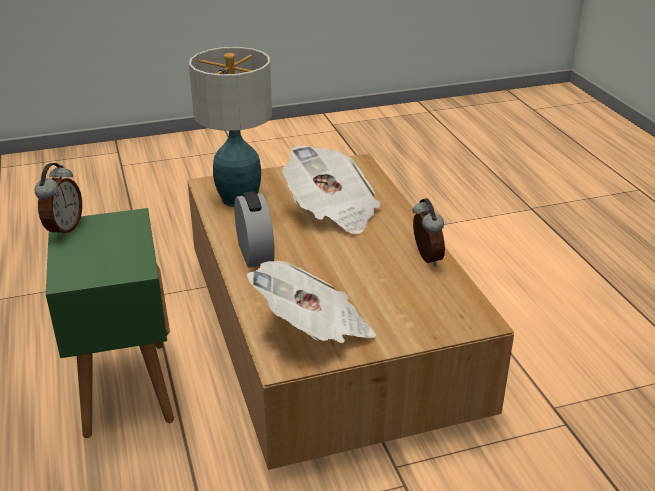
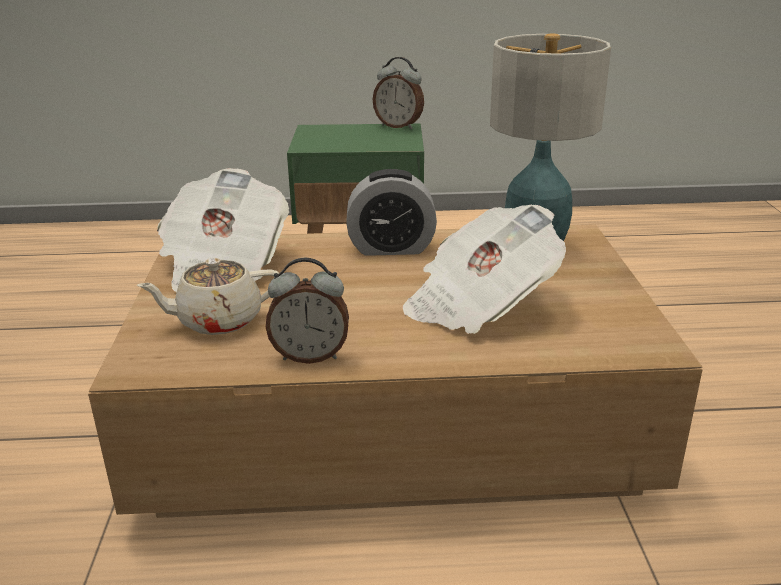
camera: 105 degrees right, 5 degrees down
(404, 305) = (217, 321): none -> beige teapot

